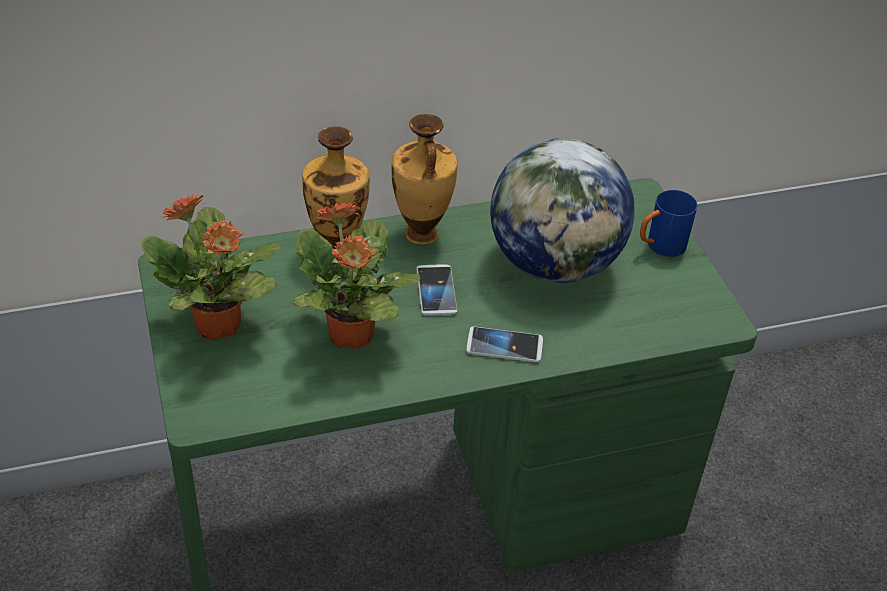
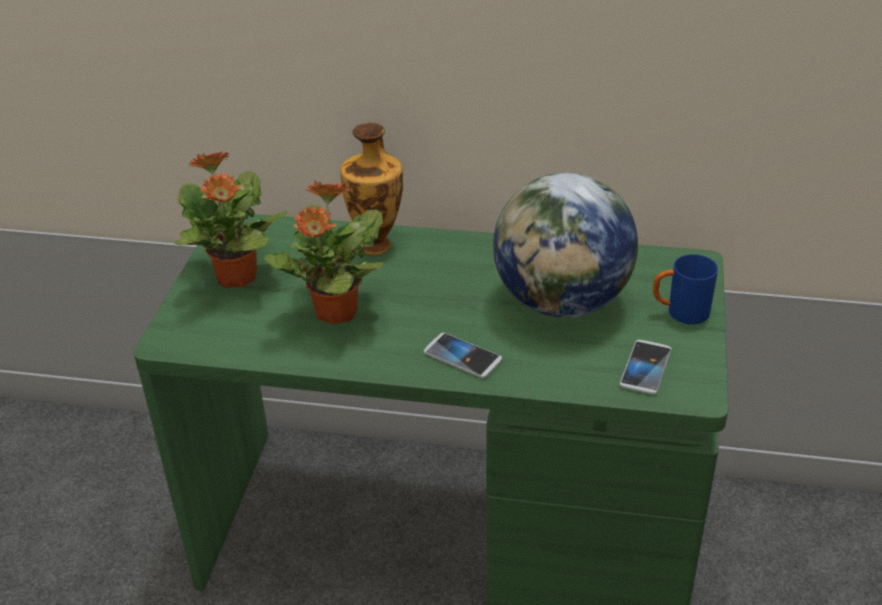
camera: 30 degrees right, 5 degrees down
(421, 235) = (457, 250): vase -> none
(436, 291) = (436, 297): phone -> phone (645, 368)

